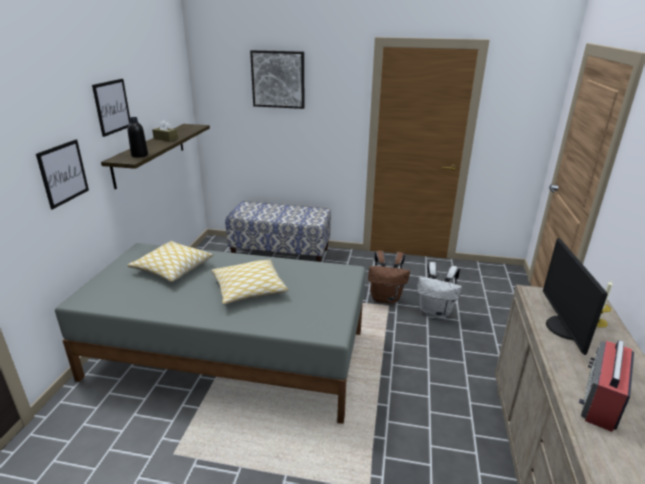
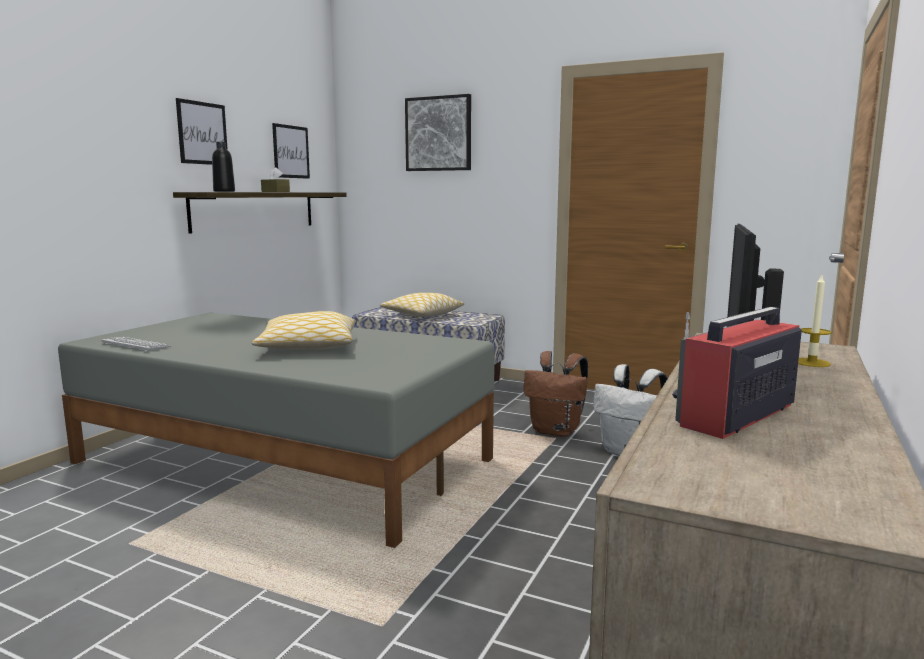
camera: 15 degrees right, 15 degrees down
(63, 173) = (112, 185): picture -> picture (291, 152)
(121, 303) = (136, 345): none -> keyboard
(172, 268) = (229, 329): pillow -> pillow (422, 314)

